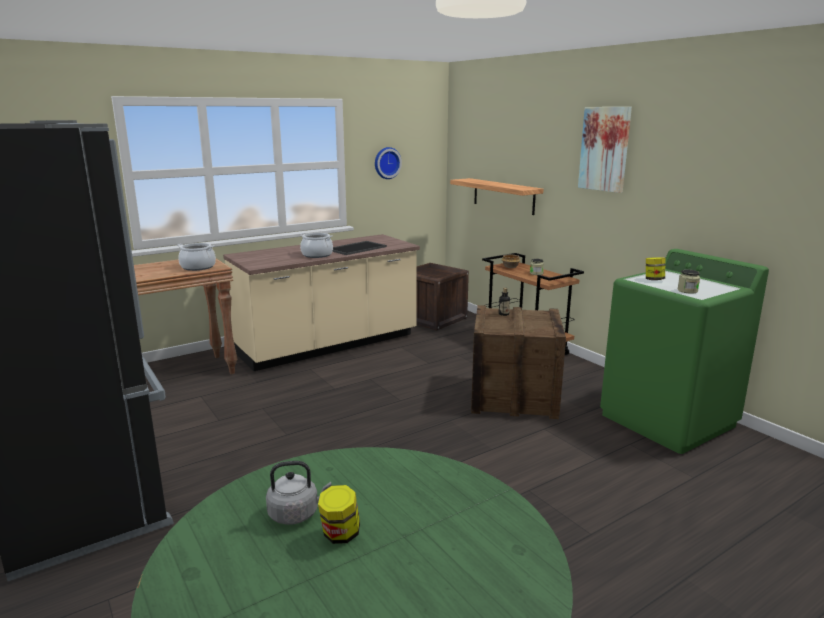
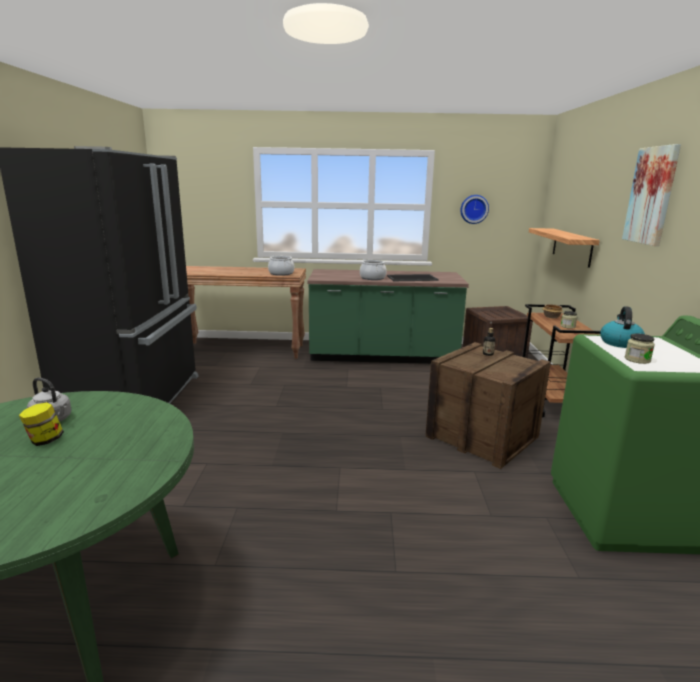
camera: 35 degrees right, 0 degrees up
(328, 345) = (383, 356): beige counter -> green counter
(653, 280) = (620, 343): jar -> kettle

